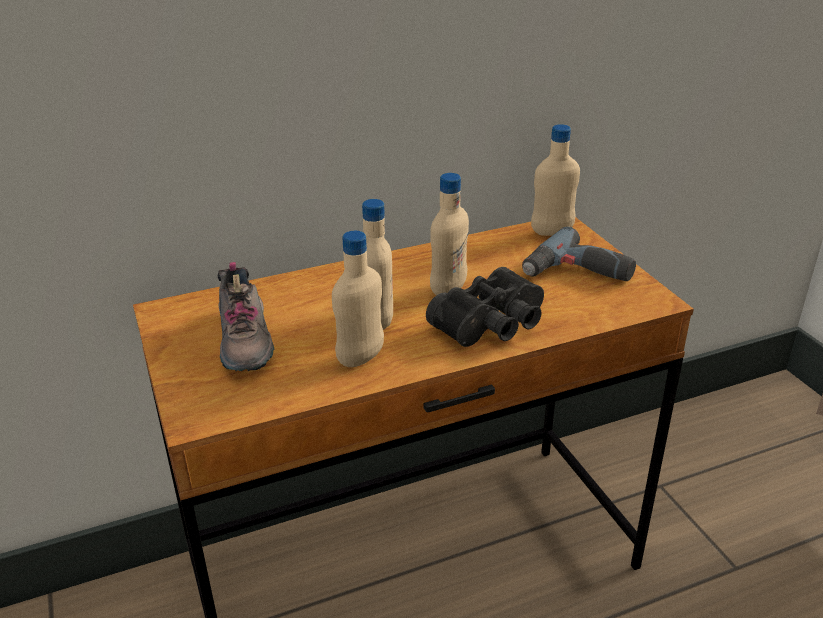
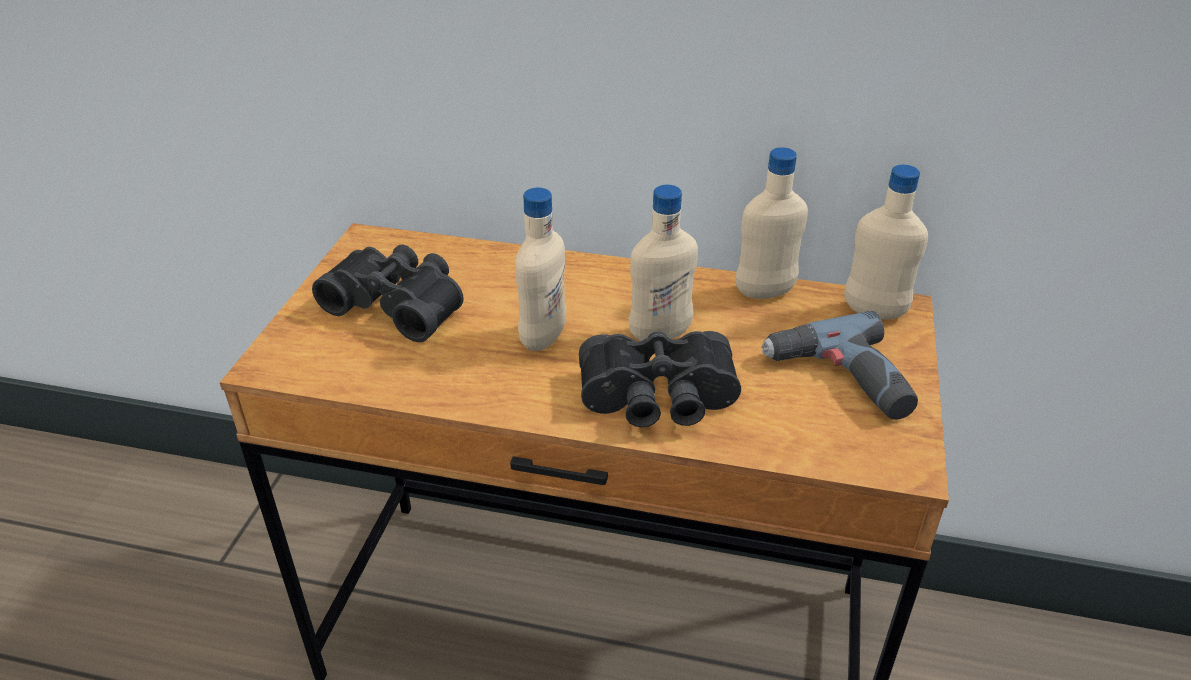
camera: 35 degrees right, 5 degrees up
(246, 341) = (399, 304): shoe -> black binoculars
(361, 357) = (478, 373): beige bottle -> beige bottle (765, 292)

